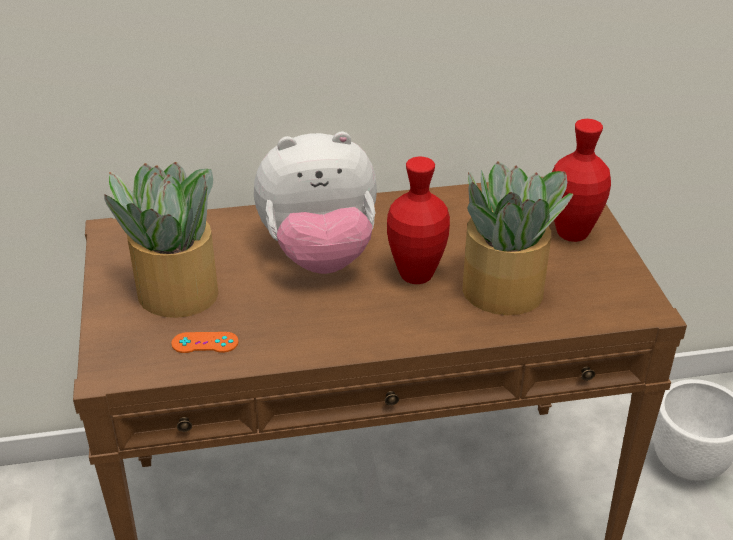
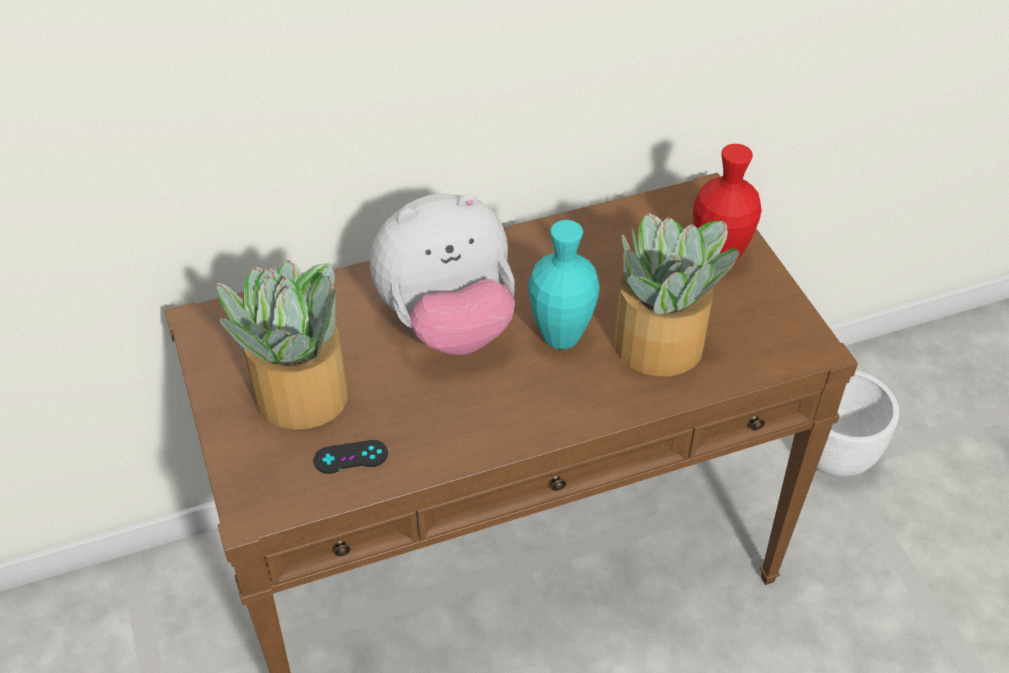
camera: 10 degrees left, 10 degrees up
(205, 343) = (351, 457): orange game controller -> black game controller
(416, 275) = (561, 337): red vase -> turquoise vase

